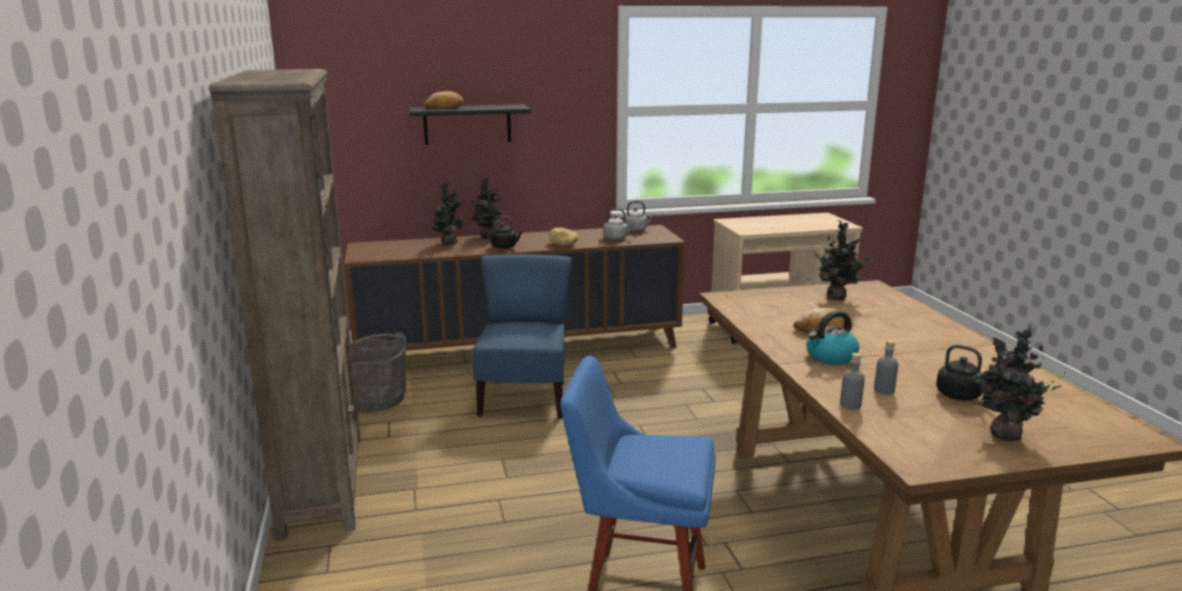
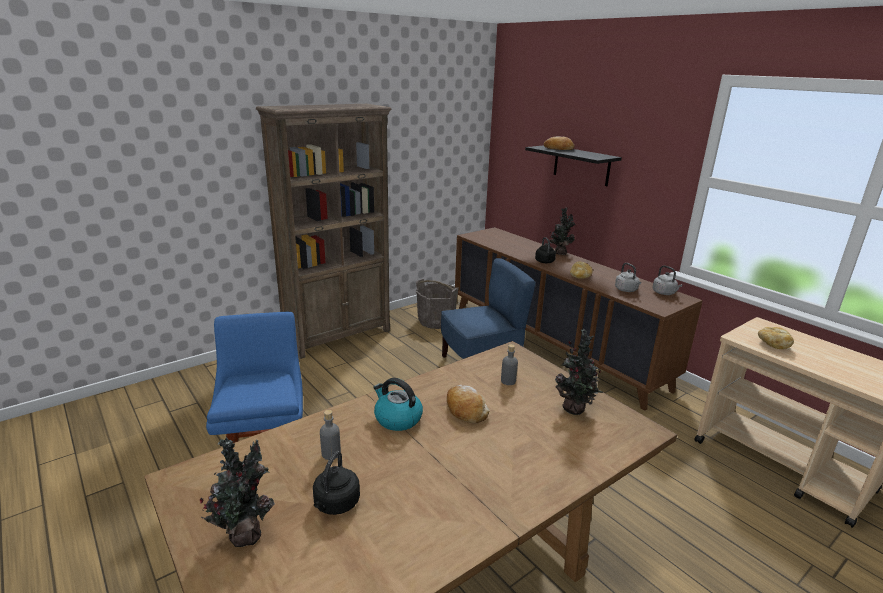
camera: 65 degrees right, 5 degrees up
(448, 243) = (530, 247): potted plant -> none
(763, 227) = (773, 344): none -> bread
(850, 405) = (291, 437): grey bottle -> grey bottle (508, 381)

